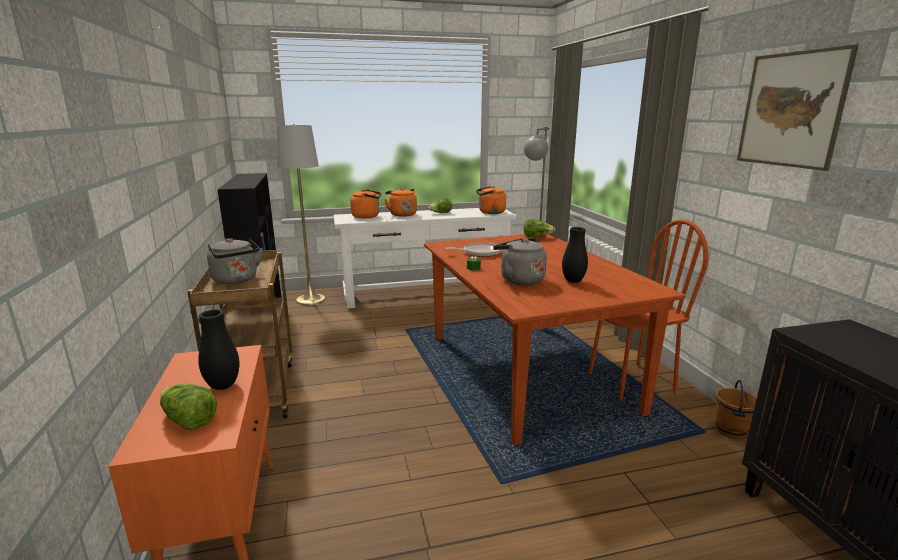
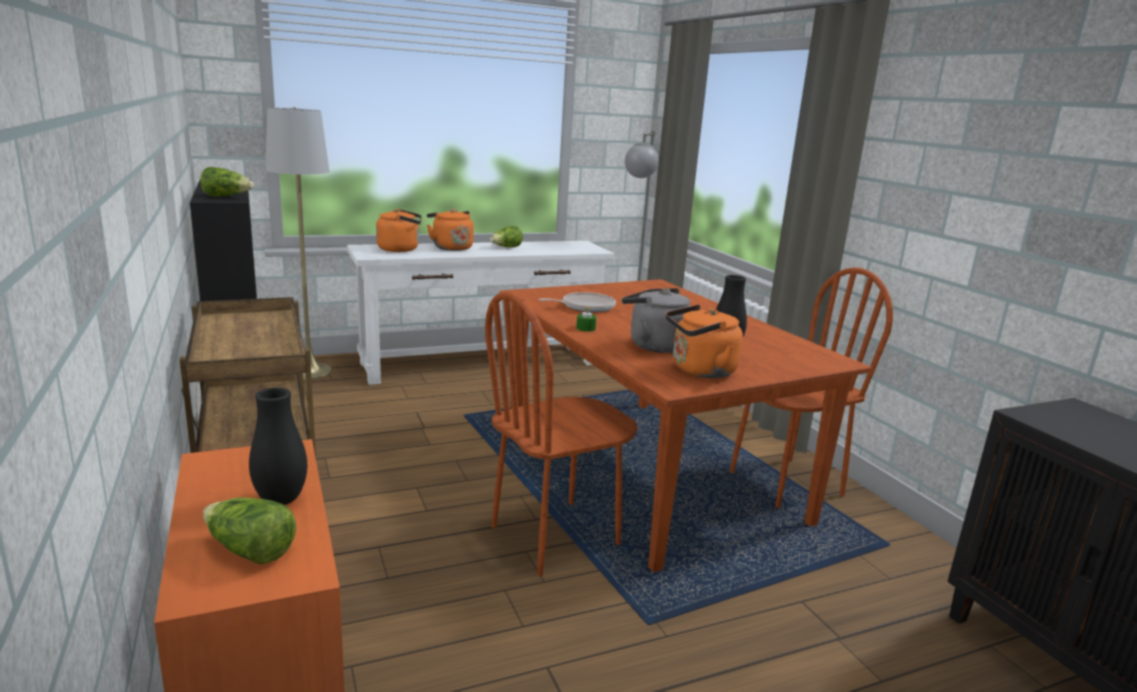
camera: 10 degrees left, 0 degrees up
(236, 280) = (242, 343): grey kettle -> none
(449, 416) = (555, 536): none -> brown chair
(490, 212) = (576, 249): orange kettle -> orange kettle (699, 371)
(536, 237) = (653, 285): lettuce -> lettuce (227, 196)
(731, 431) = (919, 542): brown bucket -> none
(791, 110) = (1004, 135): picture -> none

